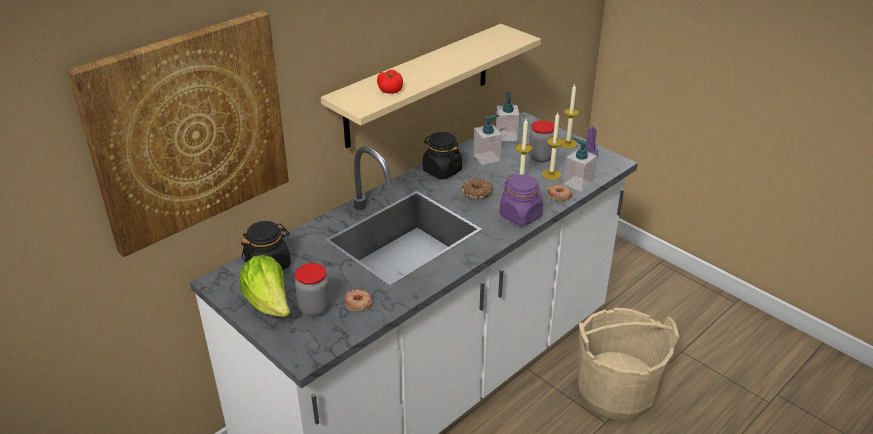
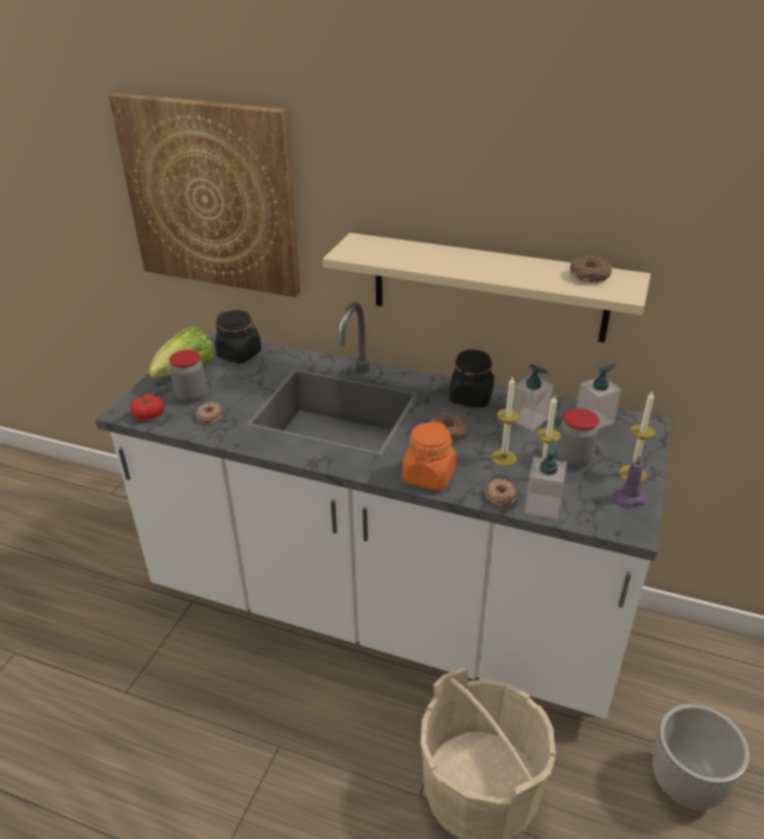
camera: 65 degrees right, 0 degrees up
(390, 89) = (396, 256): tomato -> tomato (149, 414)
(489, 39) = (589, 276): none -> donut
(521, 216) = (429, 476): purple jar -> orange jar
(645, 300) = (686, 784): none -> grey planter

